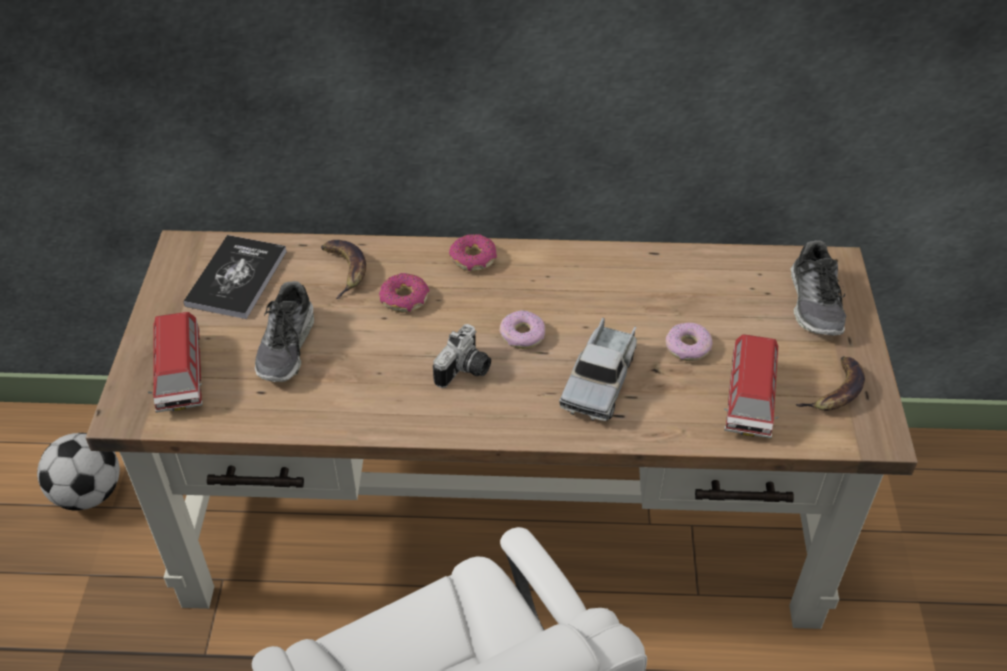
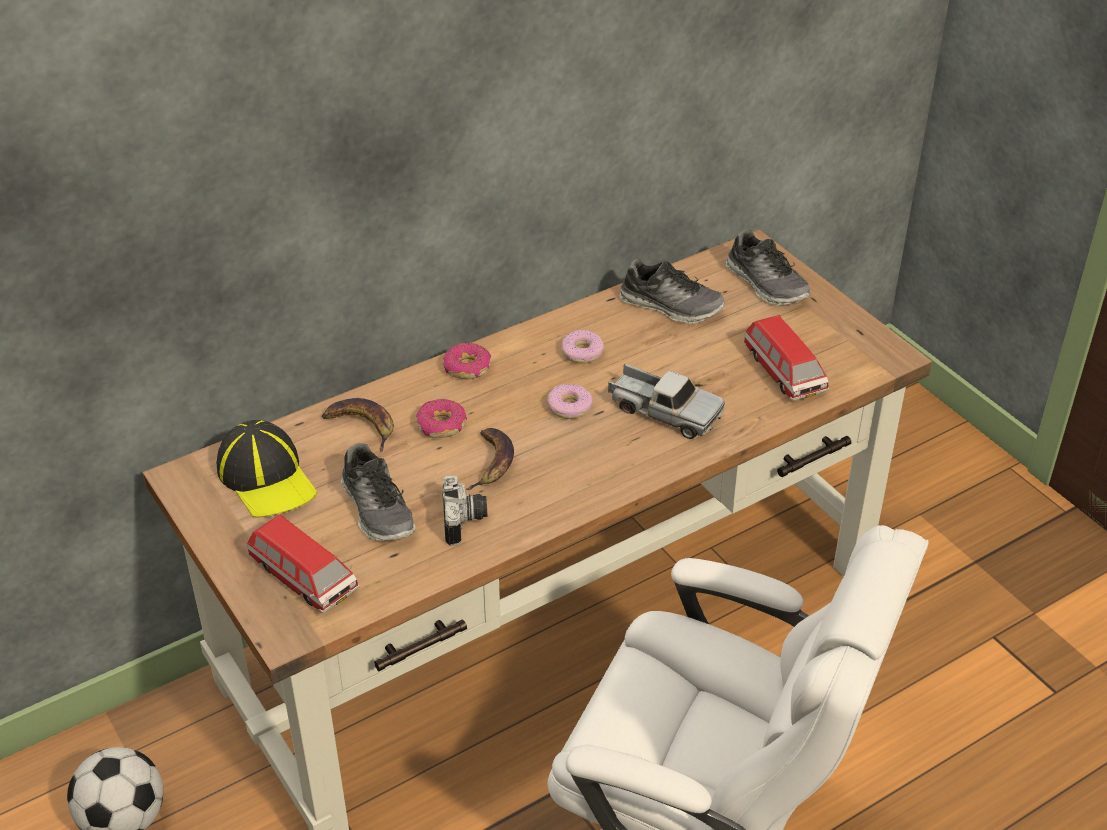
camera: 35 degrees left, 5 degrees down
(236, 278) = (267, 478): book -> cap
(466, 371) = (552, 455): camera -> camera (465, 521)
(600, 380) = (664, 411): toy truck -> toy truck turned 45 degrees counterclockwise
(688, 347) = (705, 357): donut -> donut (582, 352)
(702, 284) = (671, 306): none -> shoe
(836, 391) = (837, 339): banana -> banana (492, 463)

